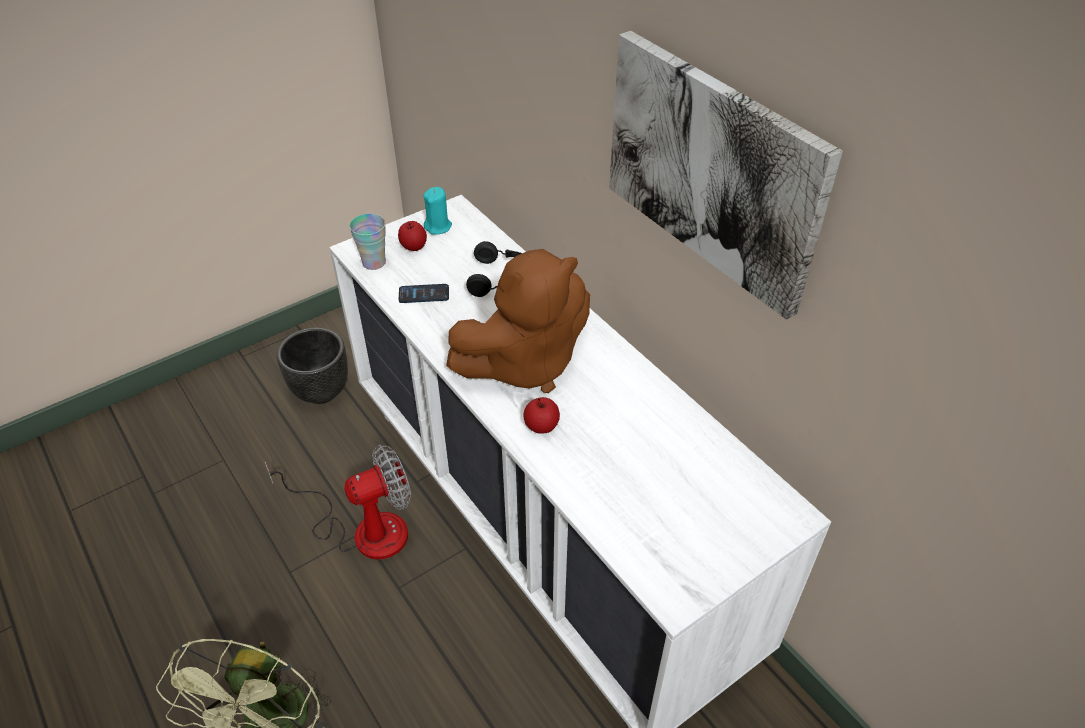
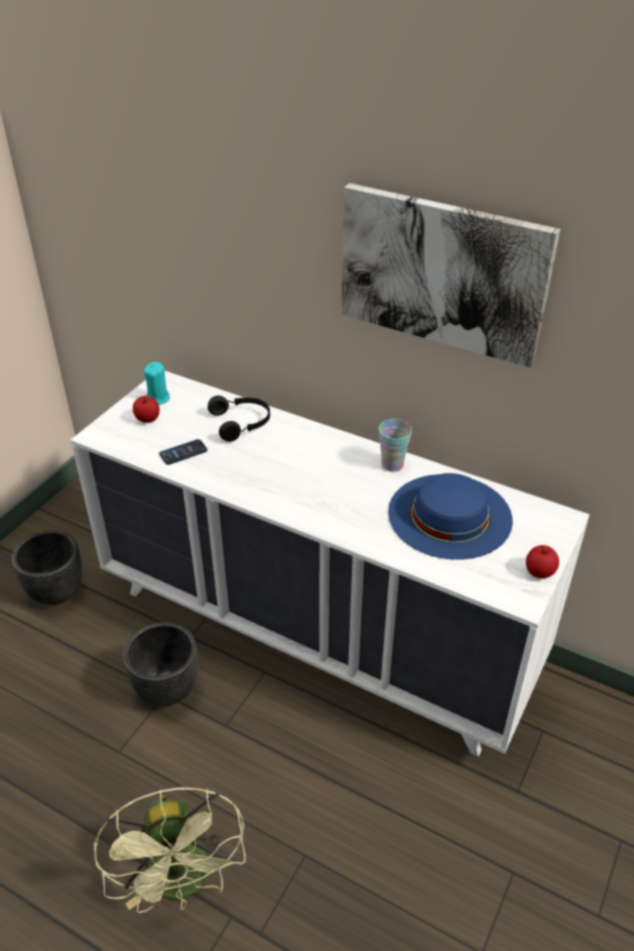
camera: 25 degrees left, 5 degrees down
(364, 529) = (166, 690): fan -> black planter
(374, 262) = (121, 441): cup -> cup (392, 464)
(525, 363) = (303, 479): brown plush toy -> none
(541, 426) = (348, 519): apple -> apple (539, 572)
(657, 462) = (449, 515): none -> blue hat

